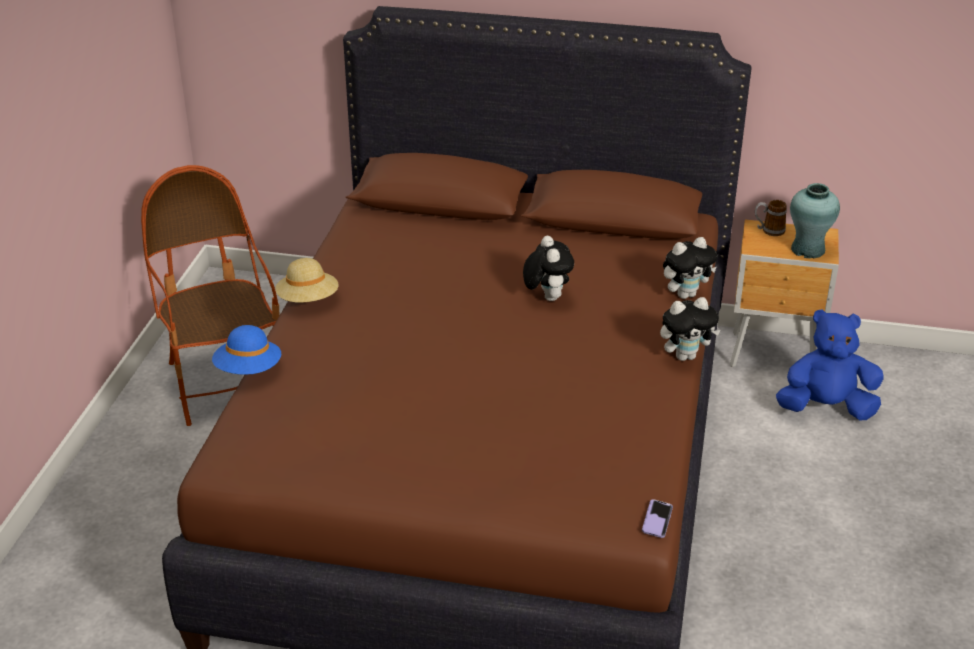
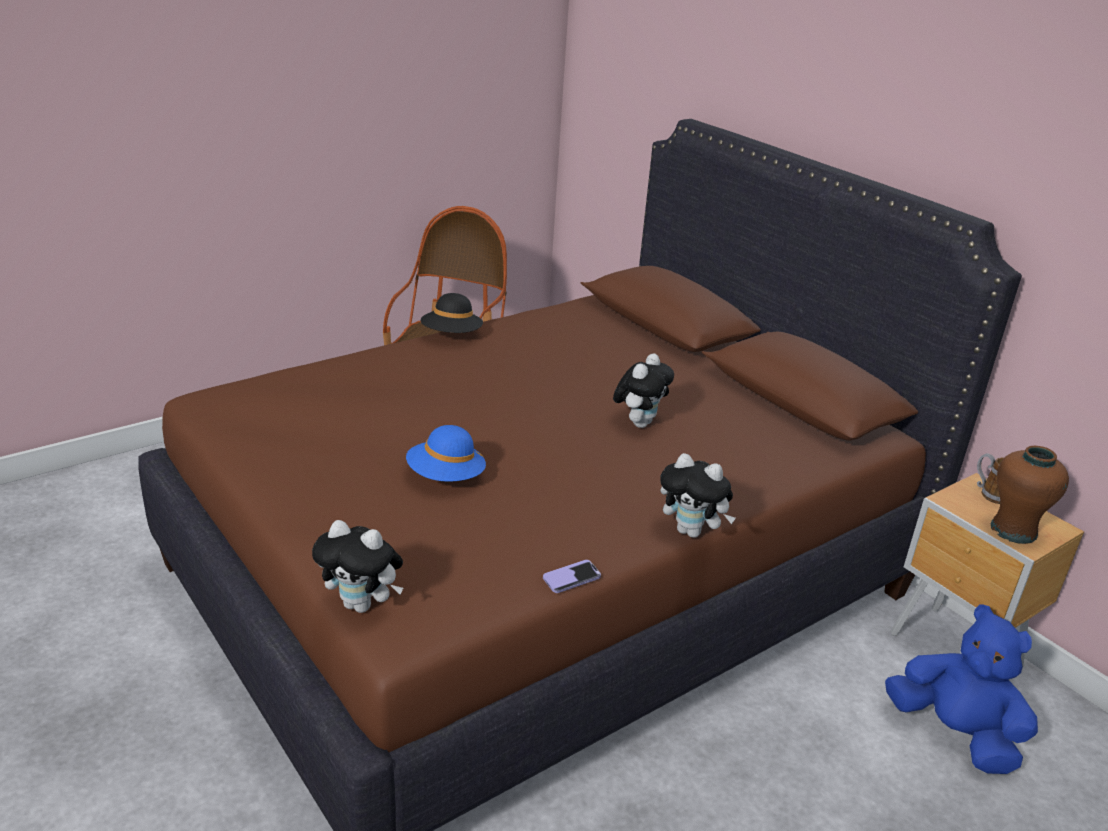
camera: 40 degrees right, 5 degrees down
(248, 370) = (333, 355): blue hat -> blue hat (445, 477)
(308, 300) = (451, 335): beige hat -> black hat
(657, 520) = (424, 640): phone -> phone (571, 578)
(686, 294) = (778, 486): plush toy -> plush toy (362, 605)
(808, 250) = (1013, 531): turquoise vase -> brown vase

